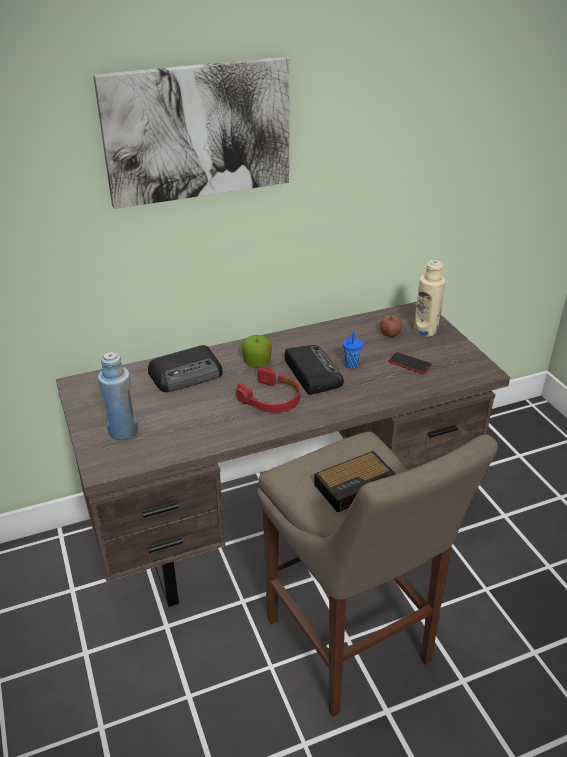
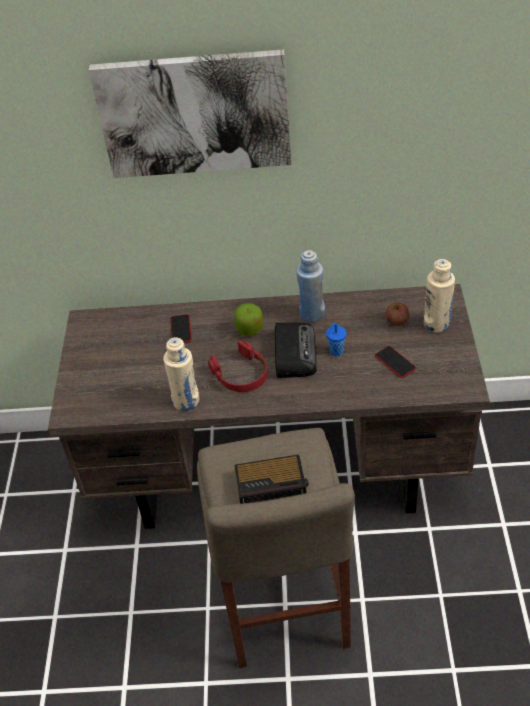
camera: 25 degrees right, 10 degrees up
(123, 431) = (100, 379): blue bottle -> blue bottle (312, 314)
(187, 374) = (181, 329): radio -> phone
(228, 431) = (186, 401): none -> beige bottle

